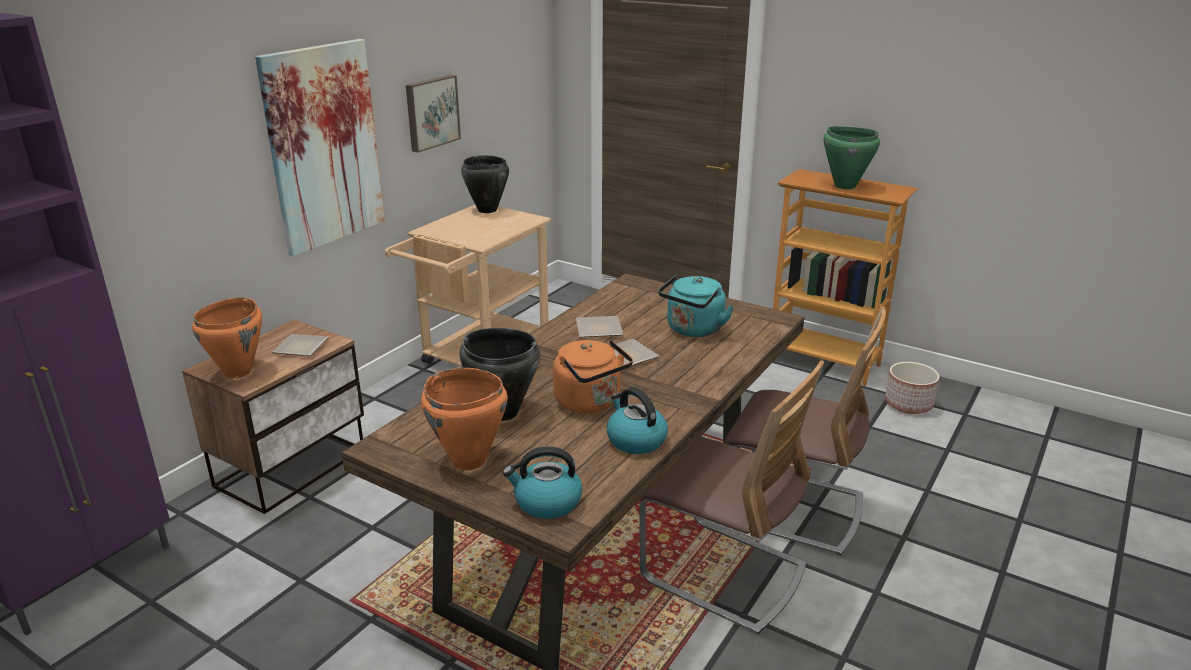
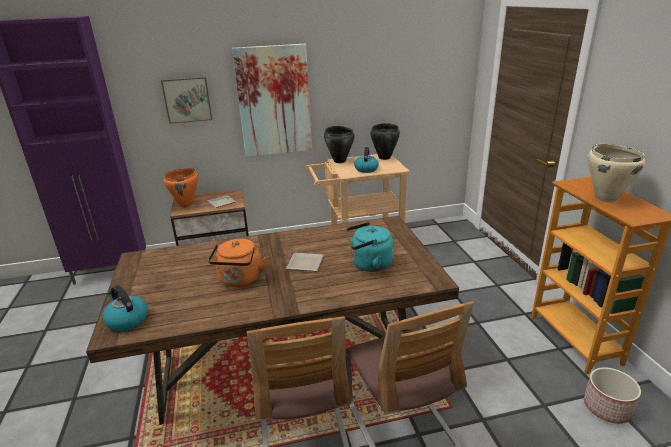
camera: 45 degrees right, 0 degrees up
(431, 112) = (358, 92): picture -> picture (187, 99)
(469, 461) = (144, 282): orange cooking pot -> none
(502, 412) = (199, 265): black cooking pot -> black cooking pot (339, 161)
(600, 329) = (323, 242): plate -> none
(635, 440) = (218, 312): kettle -> kettle (366, 169)
(844, 186) = (605, 198): green cooking pot -> beige cooking pot

